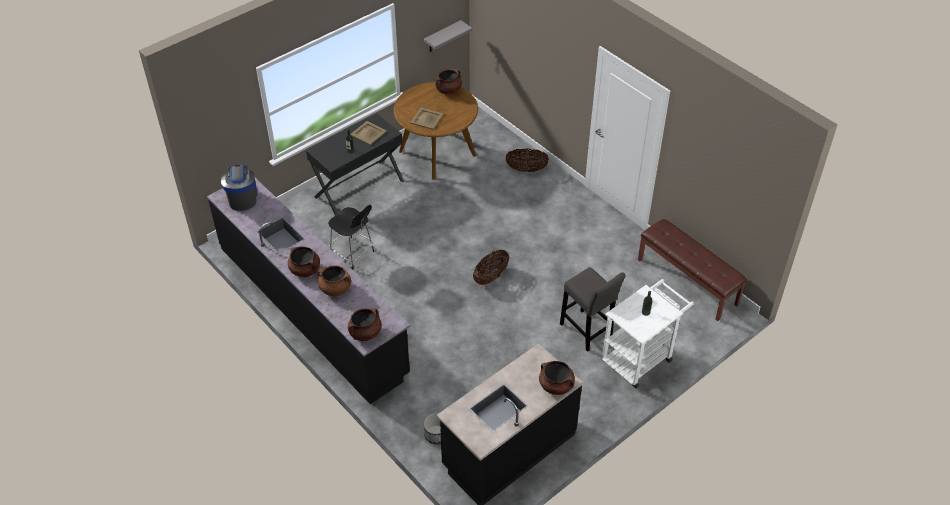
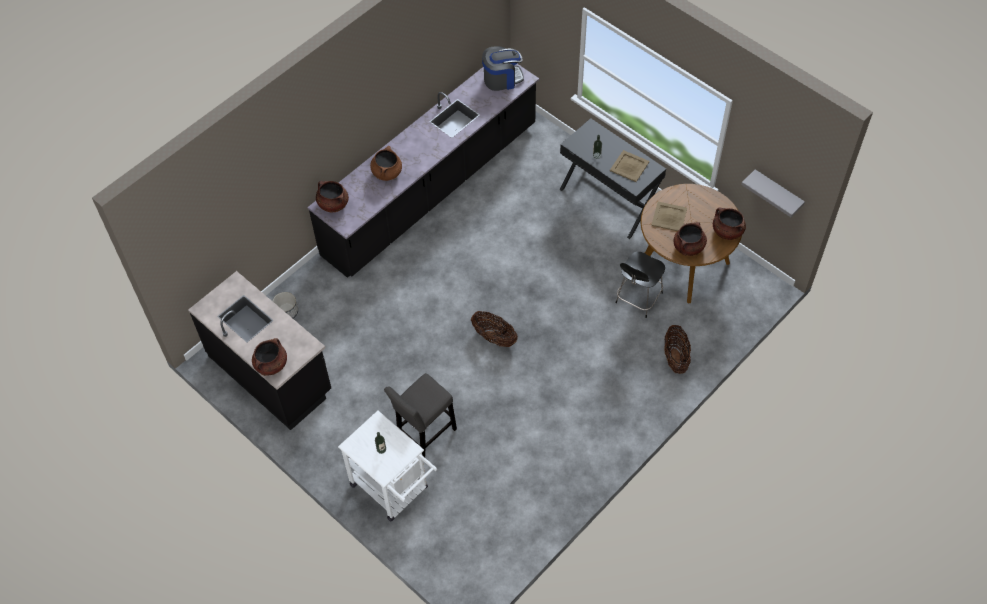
camera: 85 degrees right, 10 degrees up
(305, 270) = (409, 145): brown cooking pot -> brown cooking pot (688, 247)
(353, 254) = (509, 211): black chair -> black chair (638, 299)
(687, 282) = (512, 541): brown bench -> none

